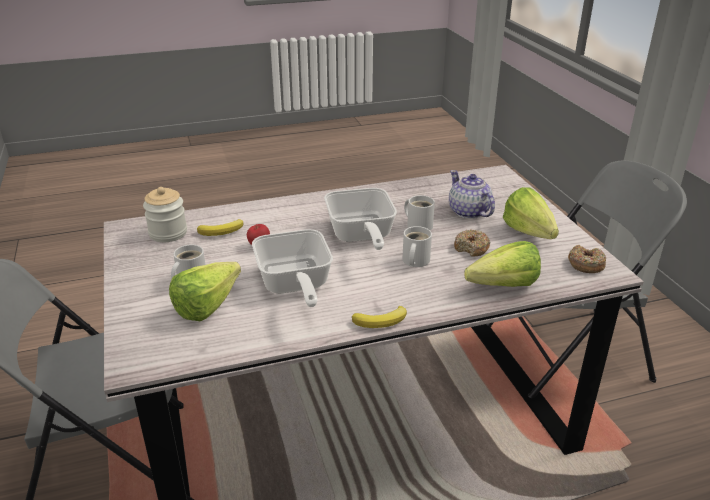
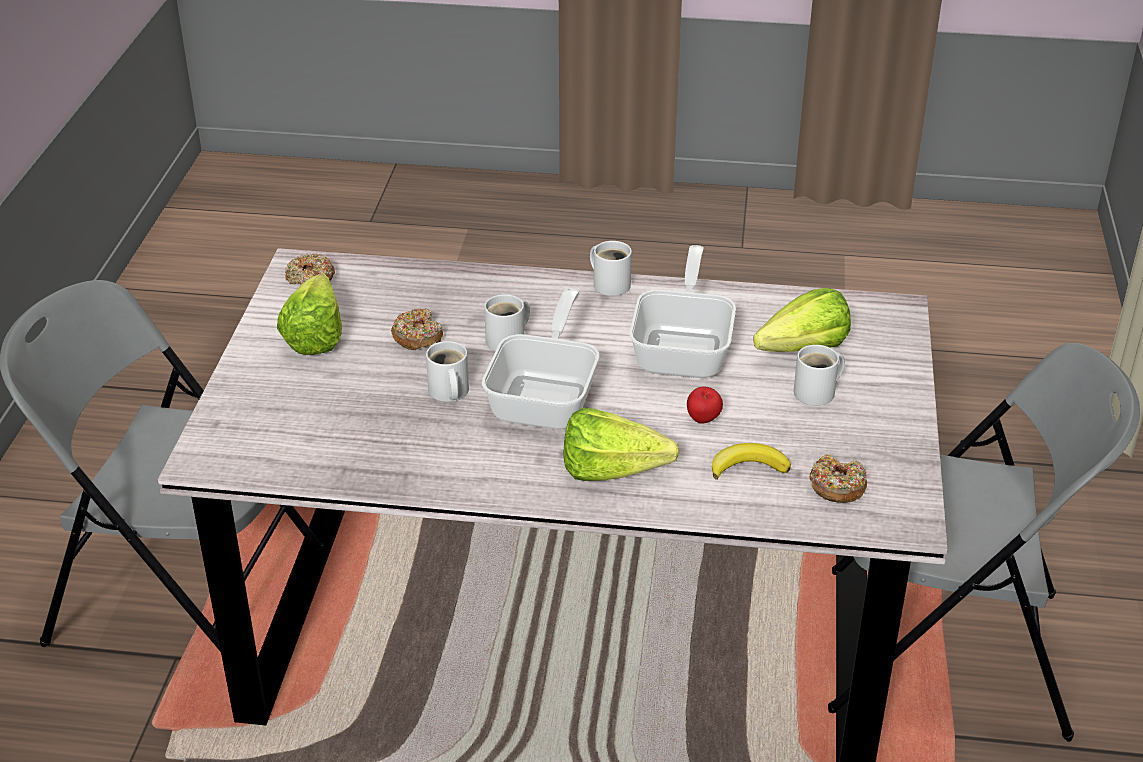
camera: 155 degrees left, 5 degrees up
(168, 233) = (837, 486): jar -> donut
(381, 321) = (610, 283): banana -> white mug
(468, 212) = (351, 393): teapot -> none
(497, 286) = (445, 284): lettuce -> lettuce (621, 474)

